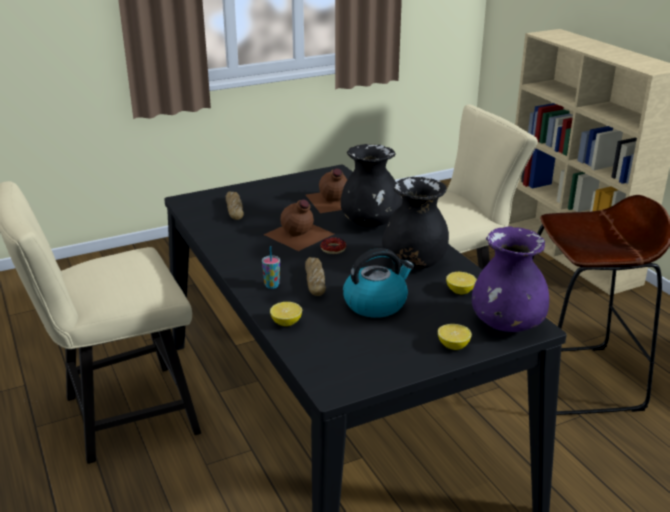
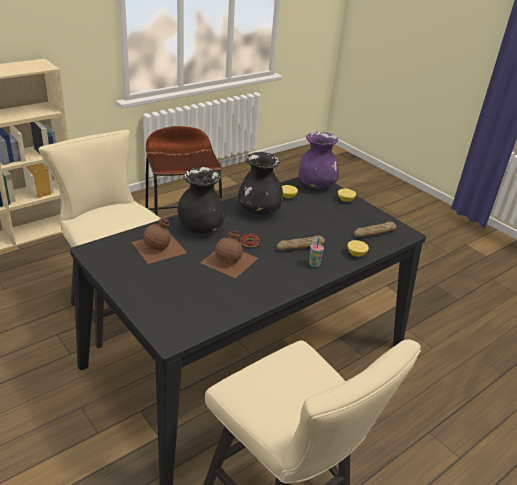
camera: 105 degrees left, 5 degrees up
(234, 210) = (190, 301): bread -> bread (374, 233)
(376, 303) = (316, 223): kettle -> none

